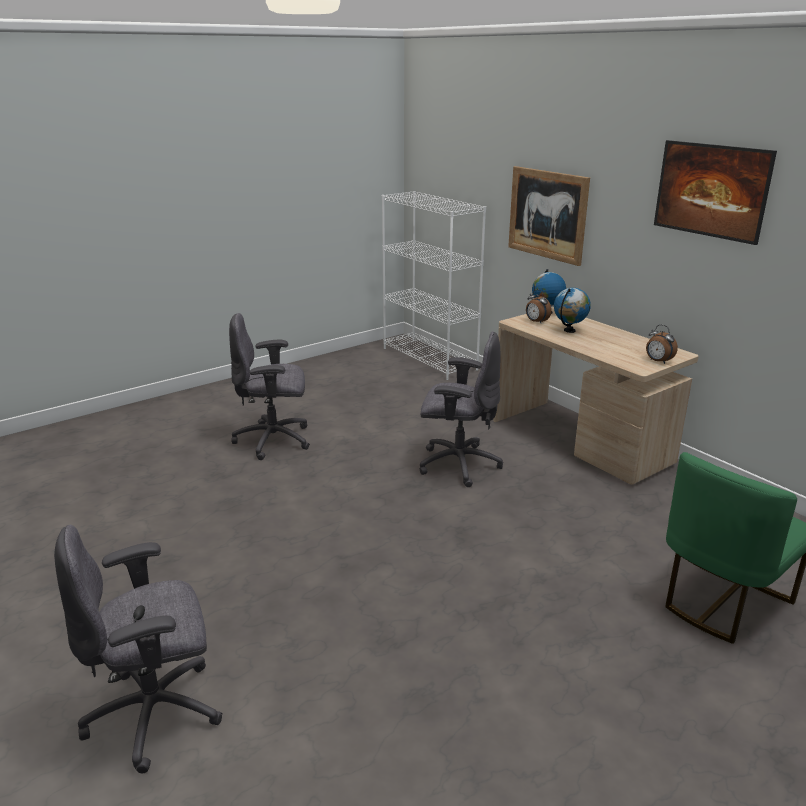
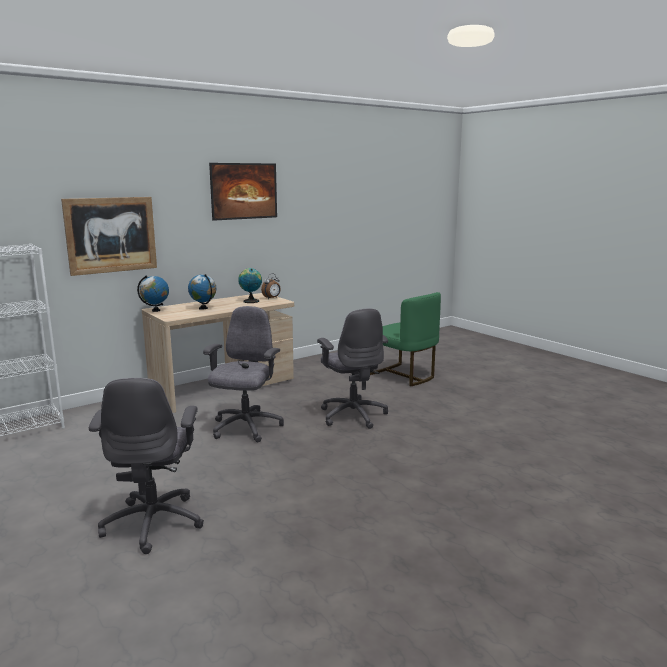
camera: 90 degrees left, 10 degrees down
(157, 713) = (582, 534): grey office chair -> grey office chair (353, 415)
(536, 322) = (177, 313): alarm clock -> none
(628, 350) = (250, 301): none -> globe

